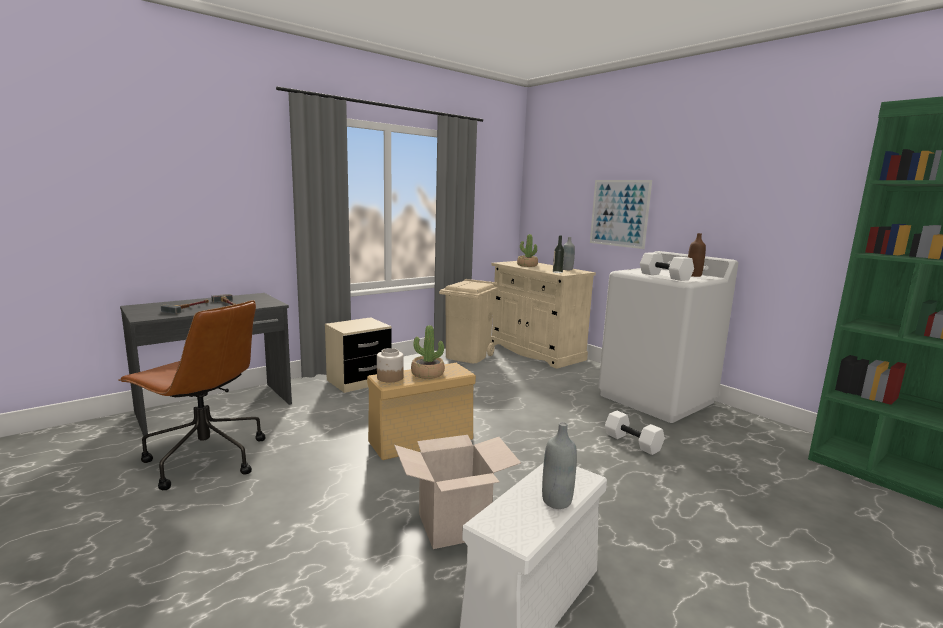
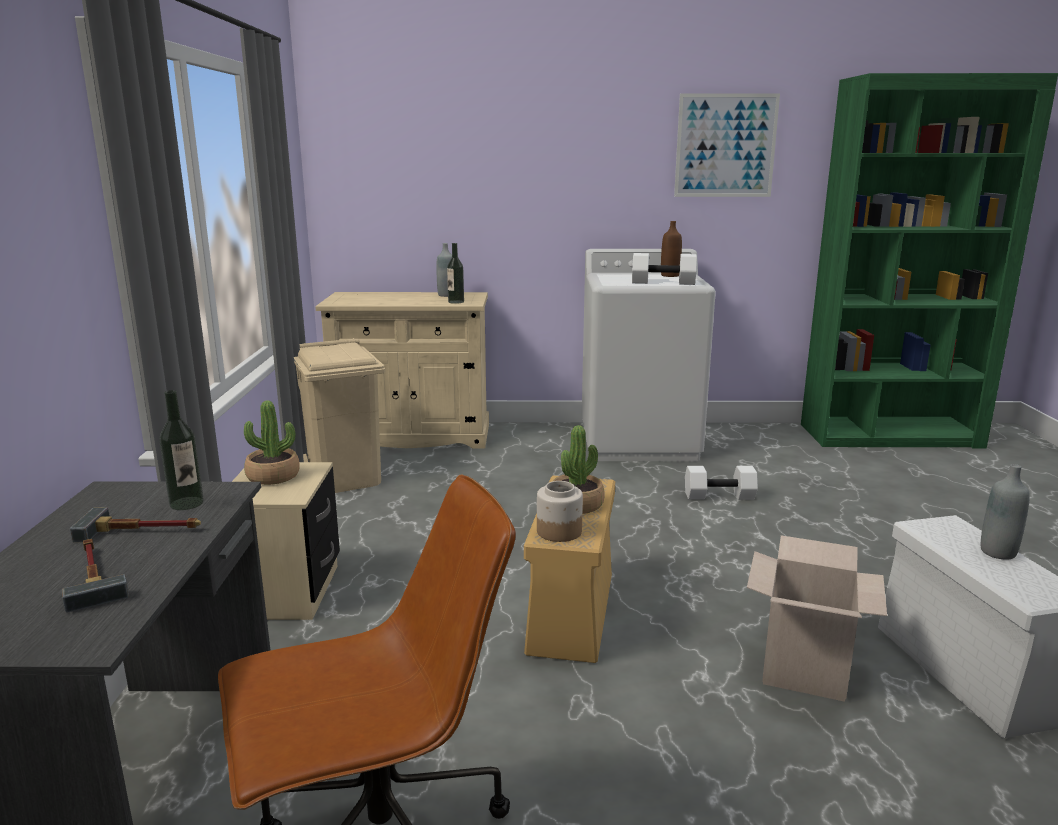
camera: 50 degrees left, 5 degrees up
(256, 303) = (186, 503): none -> bottle
(527, 265) = (381, 300): potted plant -> potted plant (273, 476)
(619, 213) = (514, 199): picture -> picture (725, 146)

